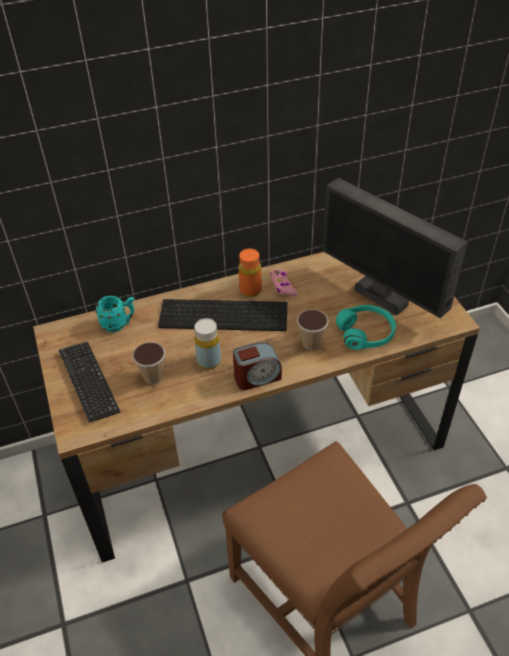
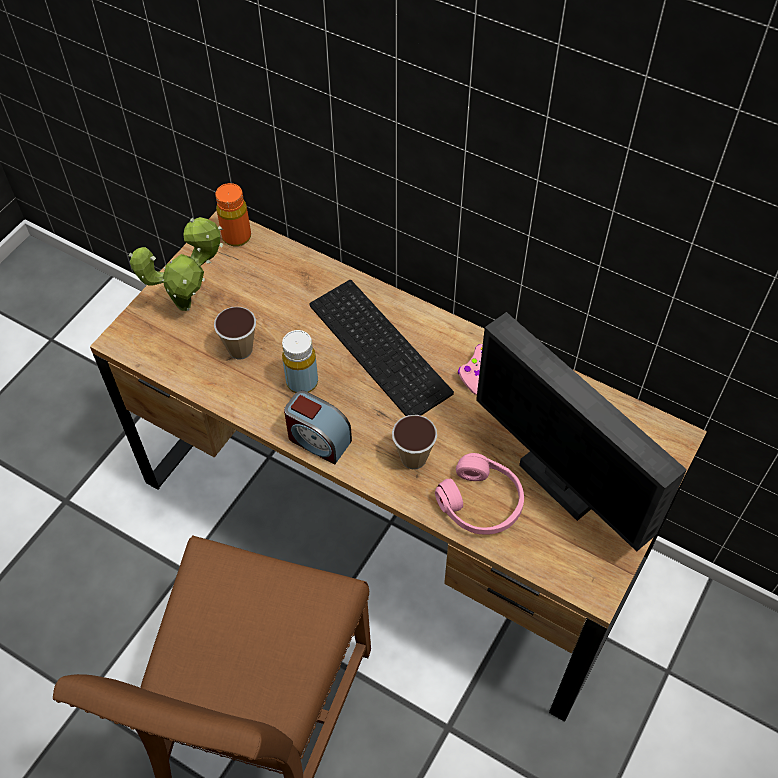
camera: 50 degrees right, 10 degrees up
(88, 382) = (189, 303): keyboard -> potted plant
(119, 324) = (284, 270): turquoise mug -> none
(250, 290) = (441, 346): orange bottle -> orange bottle (237, 237)
(366, 333) = (481, 502): turquoise headphones -> pink headphones
(382, 297) = (559, 482): monitor -> monitor turned 45 degrees counterclockwise

